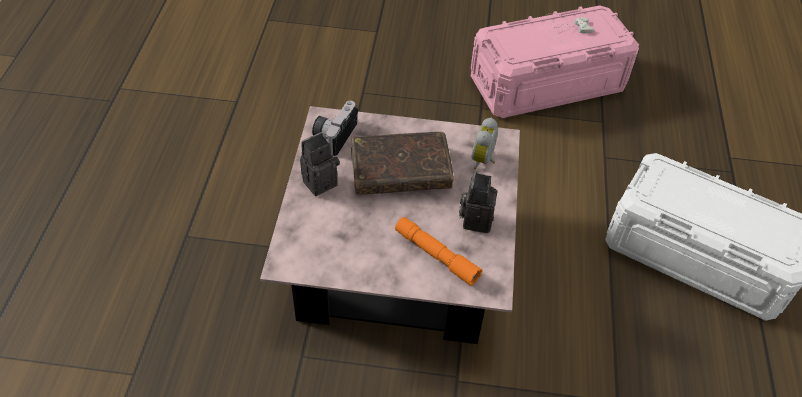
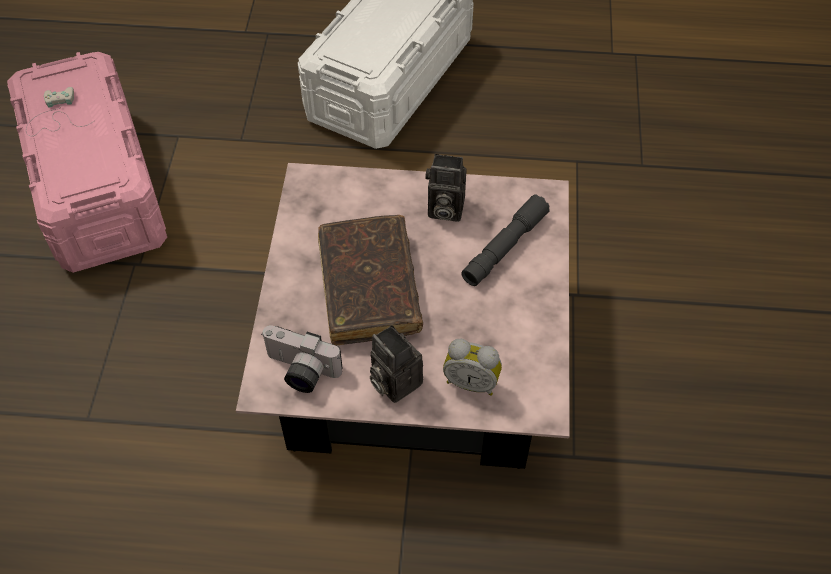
camera: 90 degrees left, 5 degrees up
(436, 255) = (504, 247): orange flashlight -> grey flashlight
(484, 160) = (345, 199): alarm clock -> alarm clock (471, 381)

